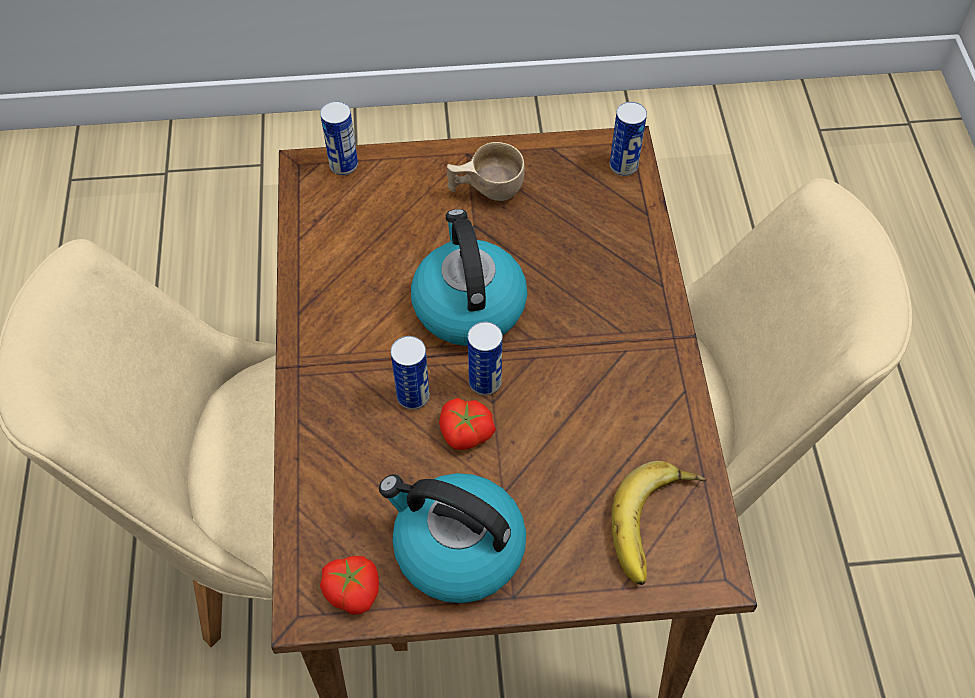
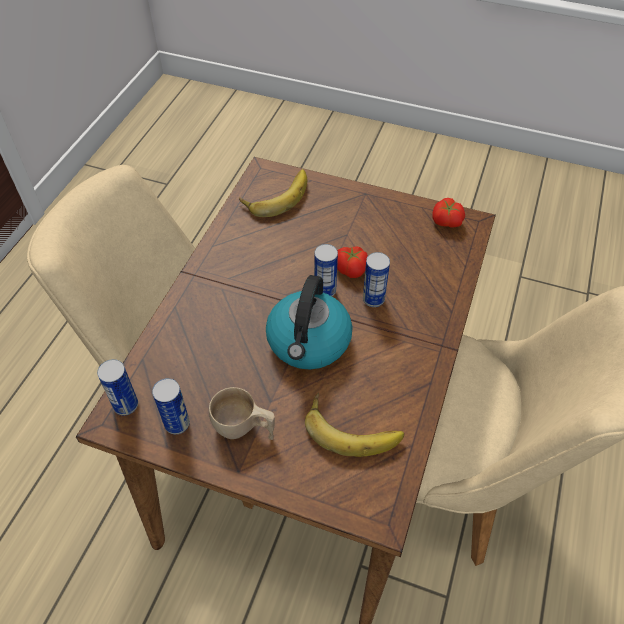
camera: 155 degrees left, 5 degrees down
(343, 165) = (348, 505): can -> can (177, 424)
(369, 232) = (353, 427): none -> banana
(456, 548) = (384, 220): kettle -> none

